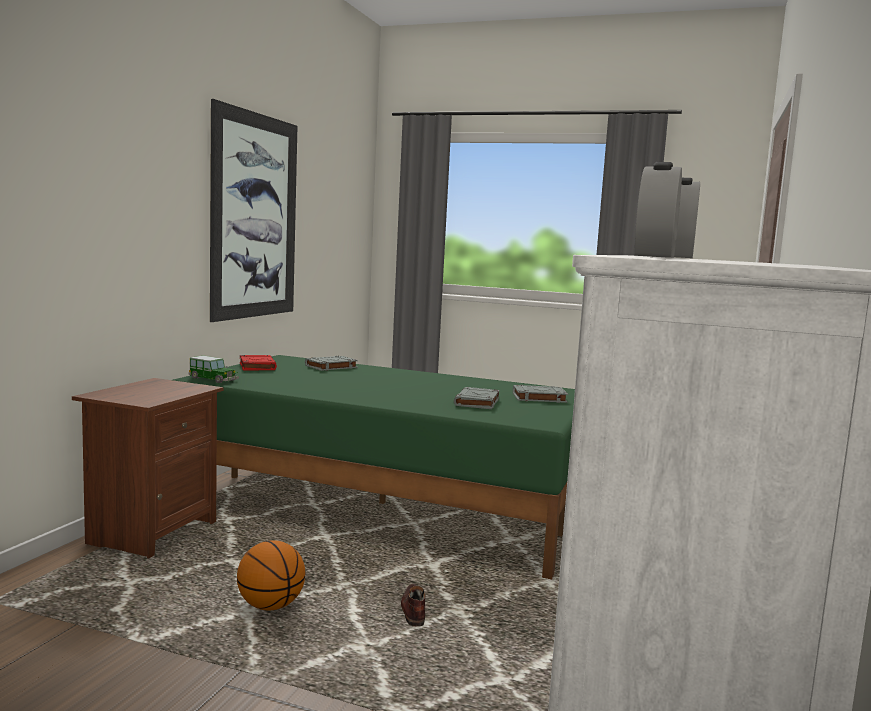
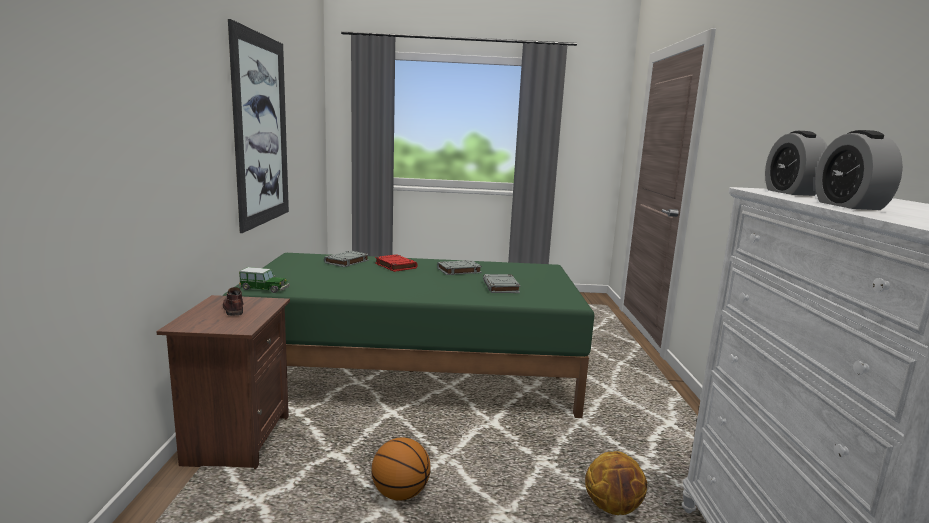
camera: 20 degrees left, 5 degrees up
(257, 366) = (284, 268): red book -> red book (395, 266)
(413, 611) = (511, 470): brown shoe -> brown shoe (233, 308)
(503, 669) = (613, 507): none -> basketball
(538, 398) = (535, 276): grey book -> grey book (458, 271)

